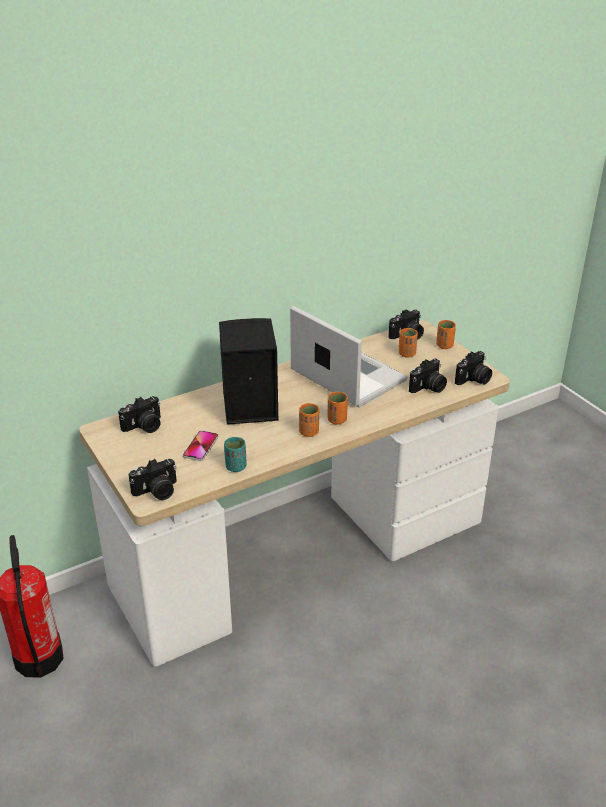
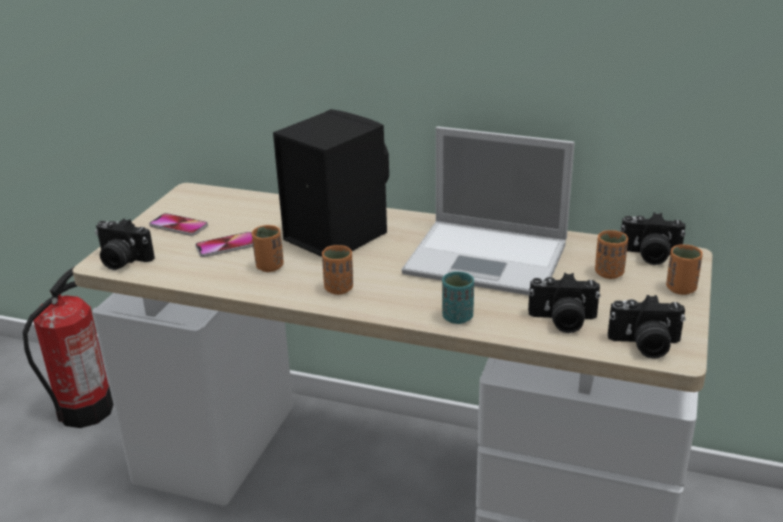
camera: 50 degrees right, 5 degrees down
(144, 427) = (221, 207): camera -> none
(144, 453) = (178, 226): none -> phone
(236, 467) = (215, 279): turquoise cup -> turquoise cup (457, 317)
(337, 420) = (389, 294): orange cup -> orange cup (269, 267)
(346, 375) = (489, 258): laptop -> laptop turned 105 degrees clockwise

